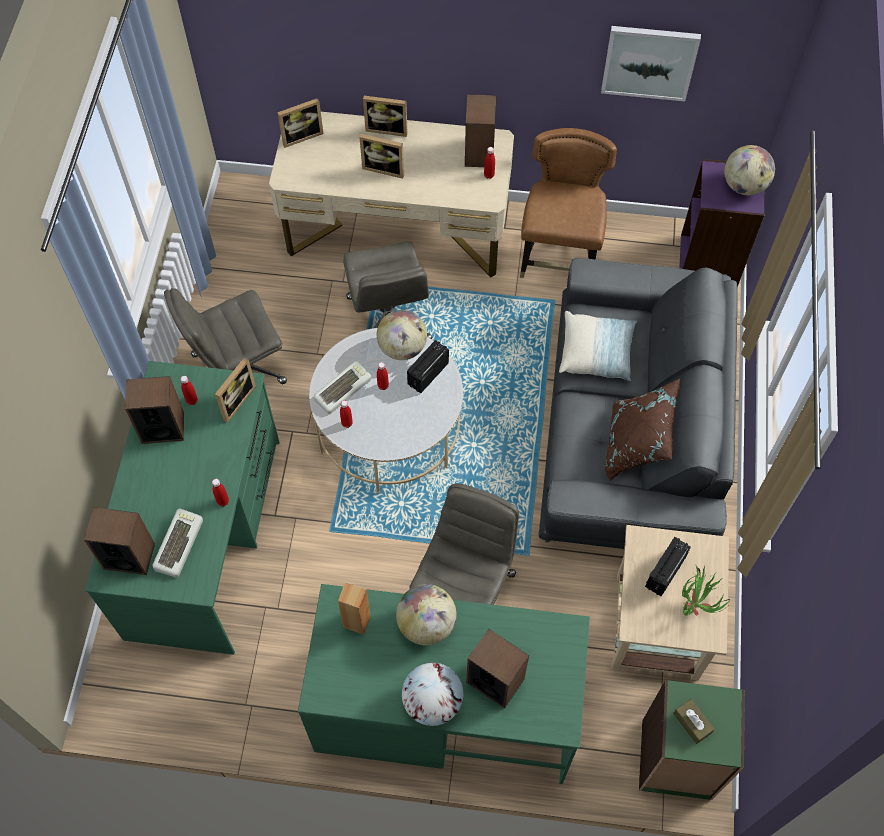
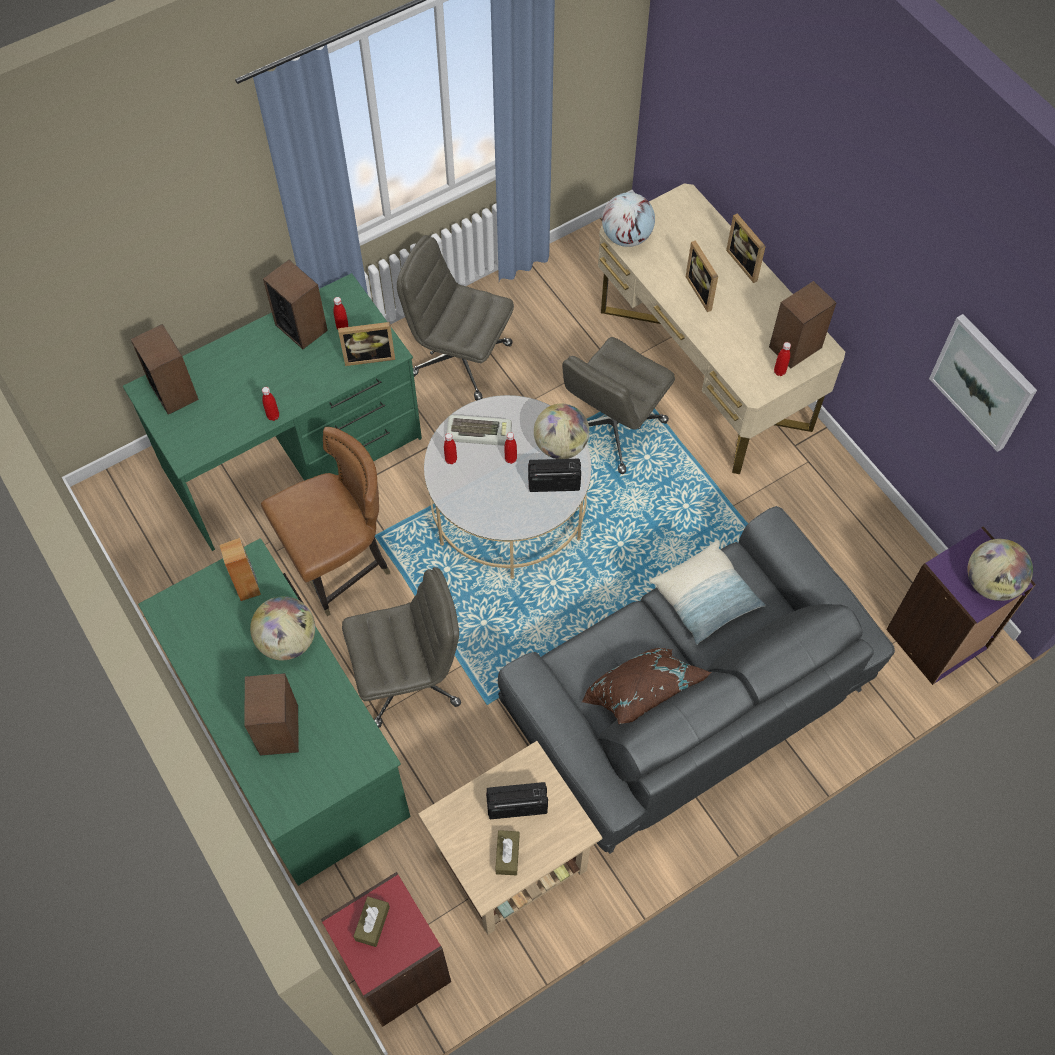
camera: 50 degrees right, 0 degrees up
(178, 544) = (211, 414): keyboard -> none
(301, 135) = (672, 210): picture frame -> none
(432, 702) = (222, 696): globe -> globe (626, 237)
(559, 258) = (809, 511): brown chair -> brown chair (340, 566)
(676, 760) = (395, 969): green bookcase -> red bookcase
(695, 604) = (507, 855): potted plant -> brown tissue box

